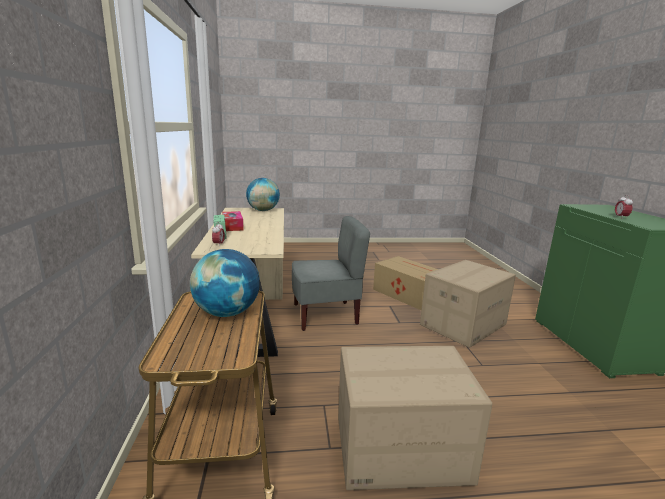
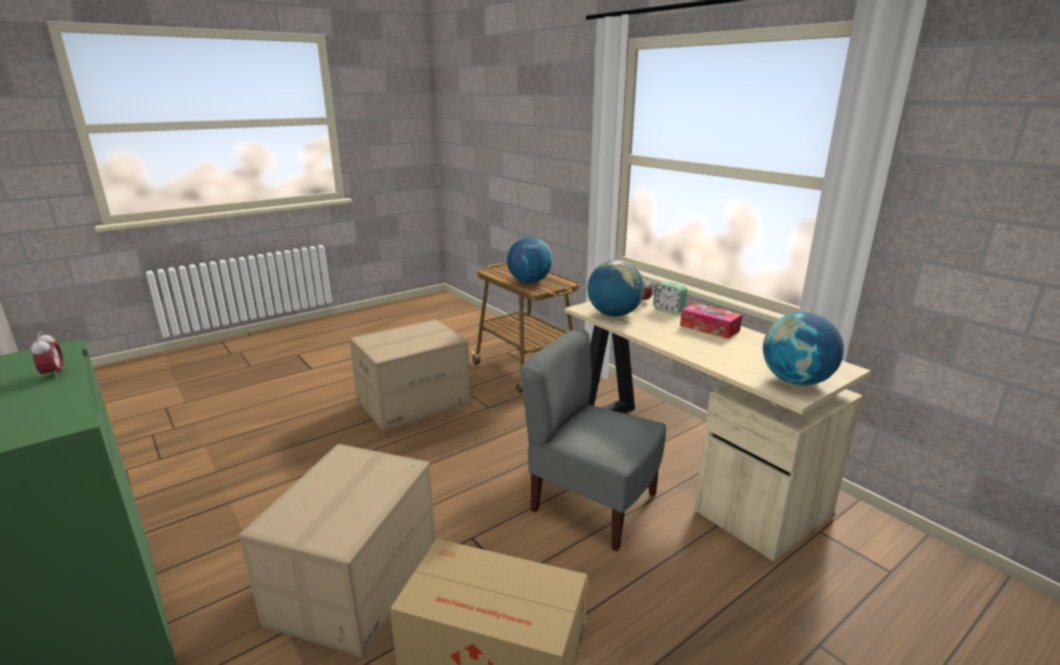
camera: 150 degrees right, 5 degrees up
(263, 242) = (614, 315): none -> globe
(325, 315) = (592, 504): grey chair -> grey chair turned 75 degrees clockwise

